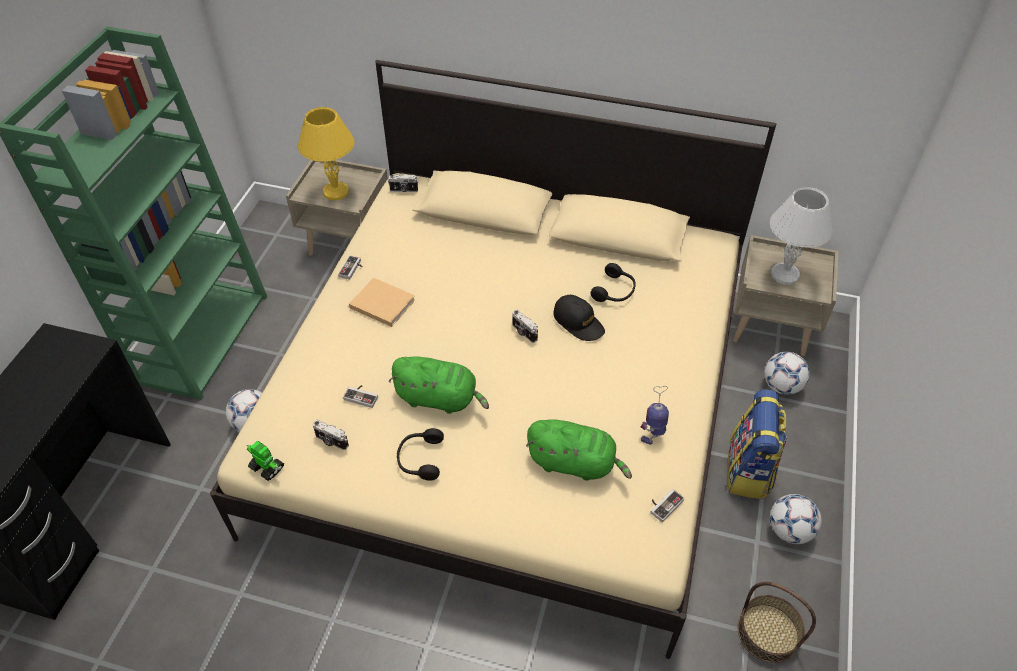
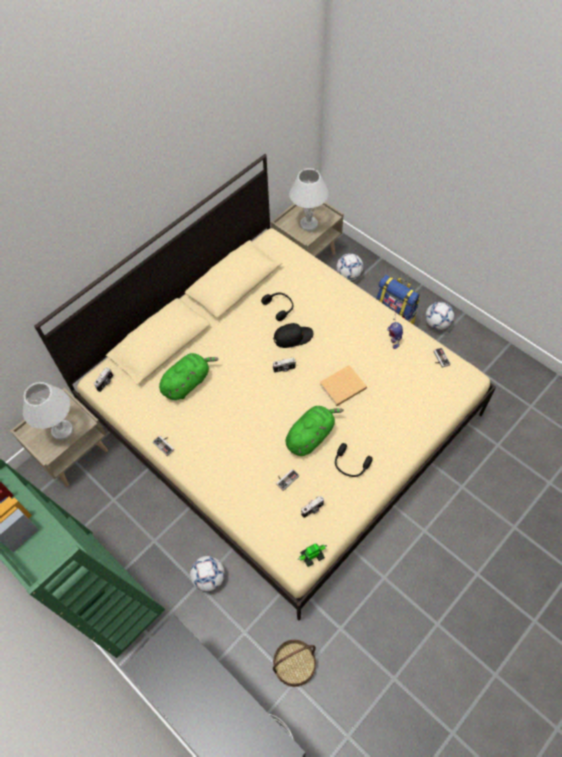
camera: 60 degrees left, 10 degrees up
(335, 191) = (61, 431): yellow table lamp -> white table lamp
(381, 303) = (209, 439): beige book -> beige book (341, 387)
(574, 463) = (393, 387): green plush toy -> green plush toy (187, 382)
(768, 632) = (487, 365): basket -> basket (294, 664)

